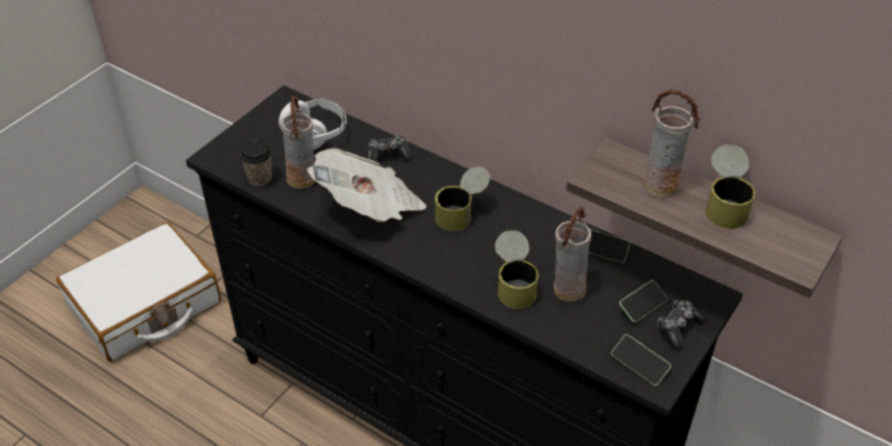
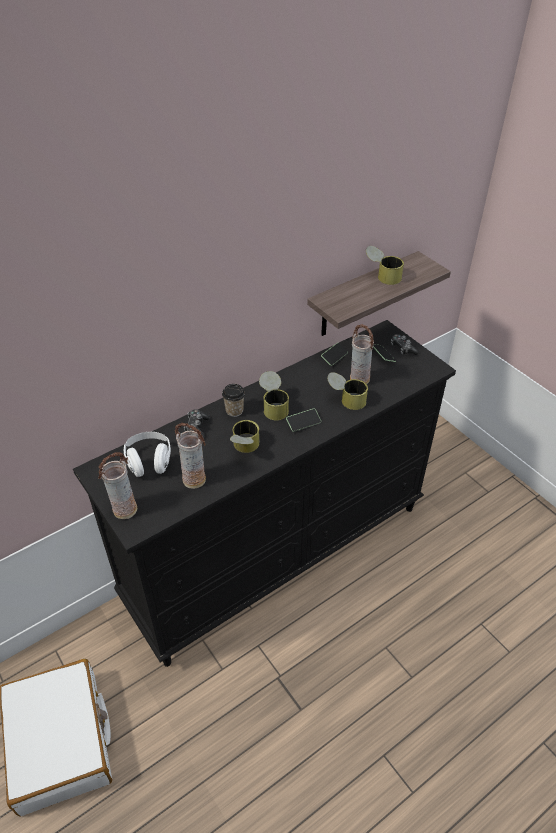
camera: 70 degrees left, 0 degrees up
(260, 178) = (178, 504): cup -> cup (234, 411)
(370, 207) = (244, 449): newspaper -> can
(639, 365) = (423, 370): phone -> phone (303, 423)
(660, 185) = (358, 291): vase -> vase (124, 509)

